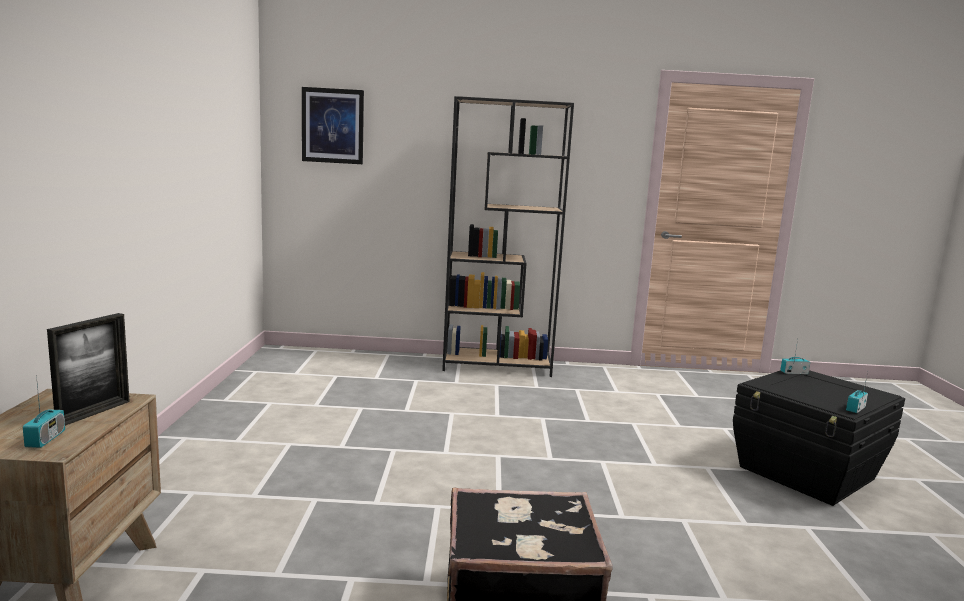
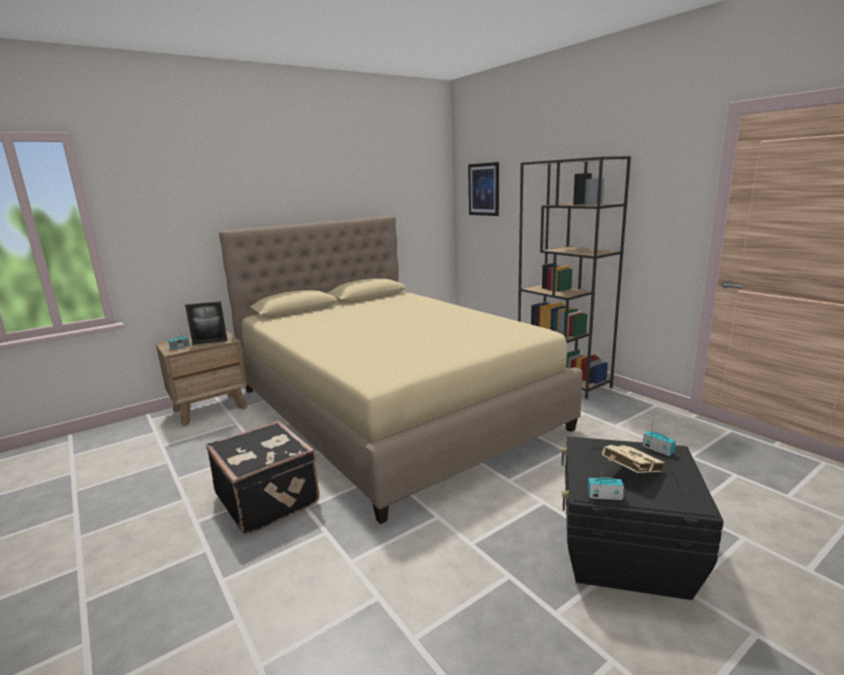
camera: 55 degrees right, 5 degrees up
(398, 450) = (391, 408): none -> beige bed
(823, 391) = (629, 473): none -> beige book

